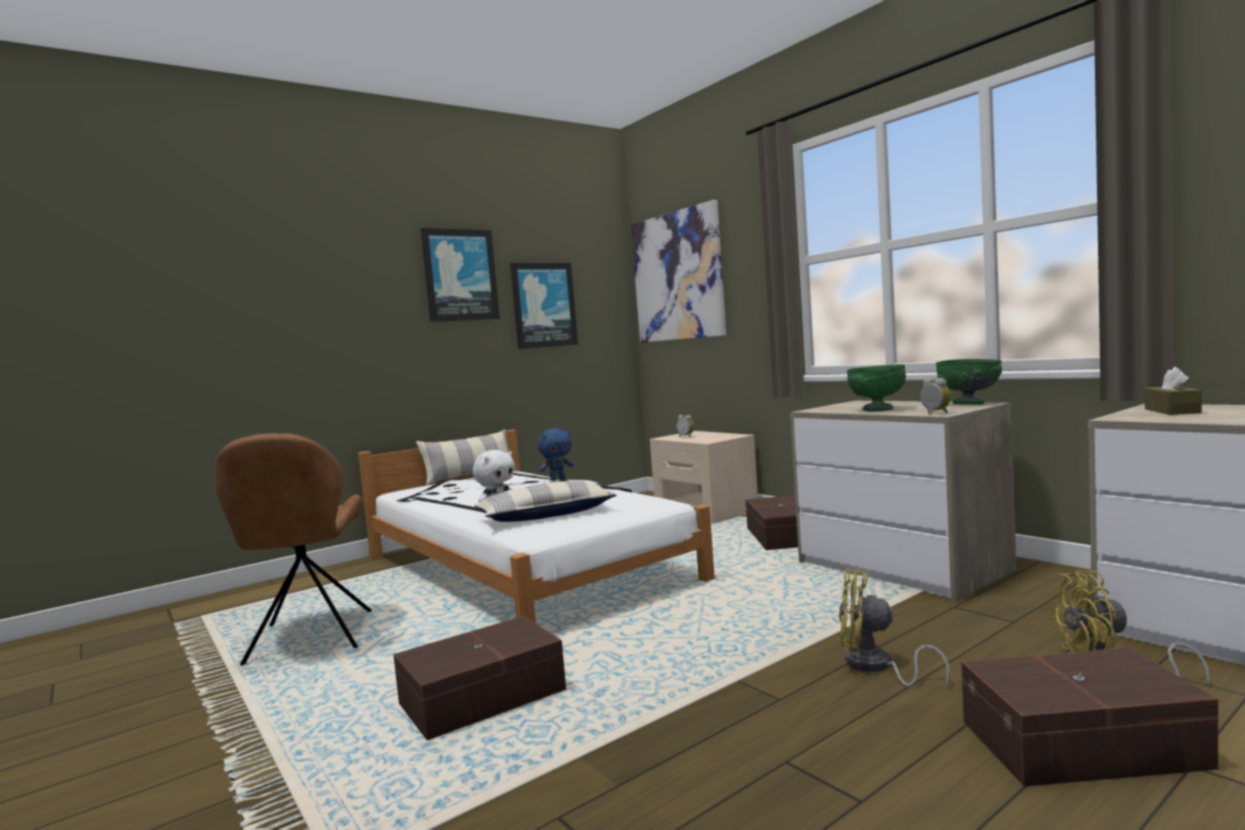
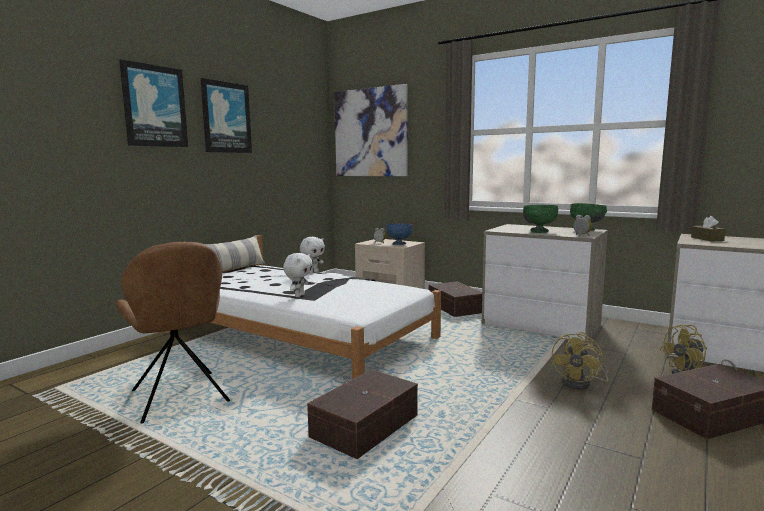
camera: 20 degrees left, 5 degrees up
(543, 305) = (278, 145): picture -> picture (154, 106)
(546, 515) = (343, 299): pillow -> none
(557, 479) = (313, 272): blue plush toy -> white plush toy
(711, 438) = (399, 244): none -> blue bowl
(875, 667) = (581, 384): yellow fan -> yellow fan turned 60 degrees counterclockwise

